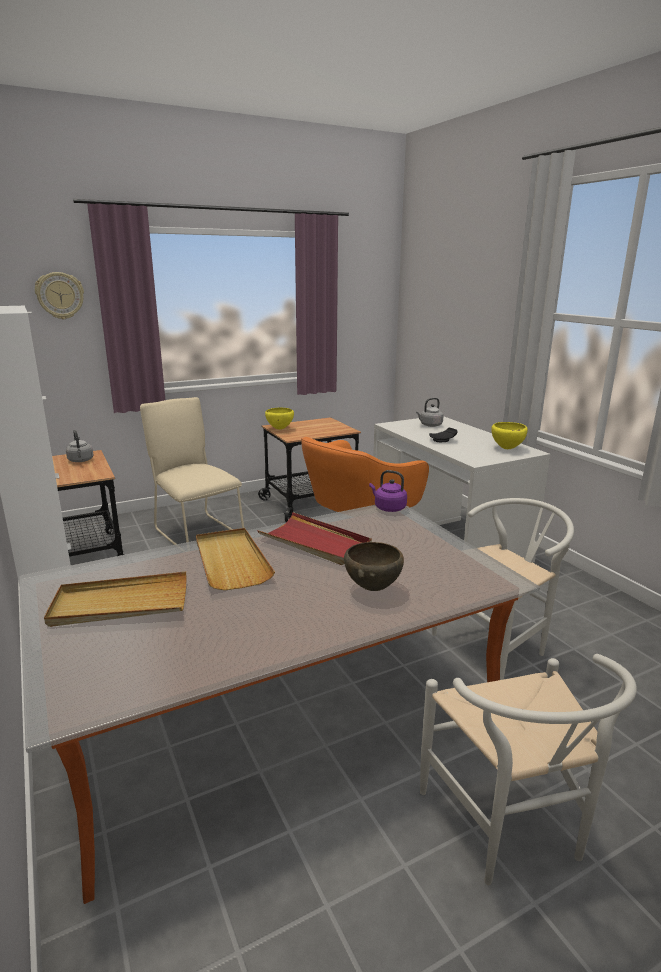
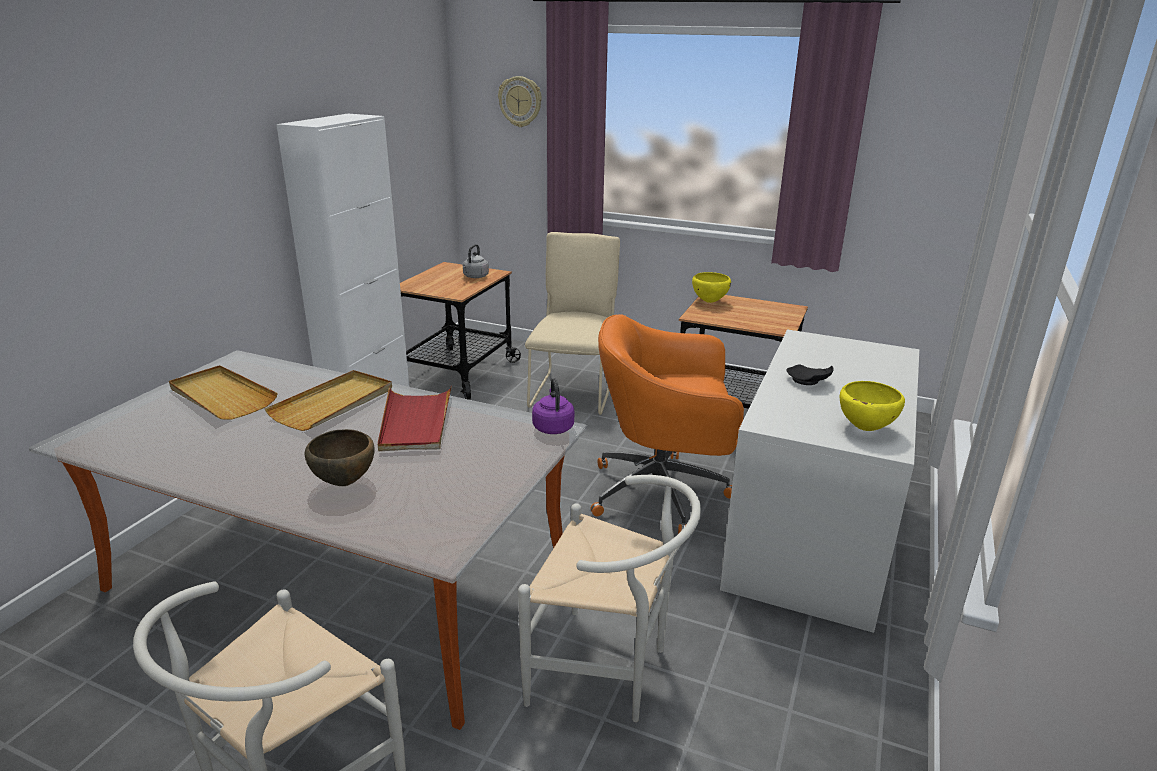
camera: 50 degrees right, 5 degrees up
(430, 425) = (854, 357): grey kettle -> none

